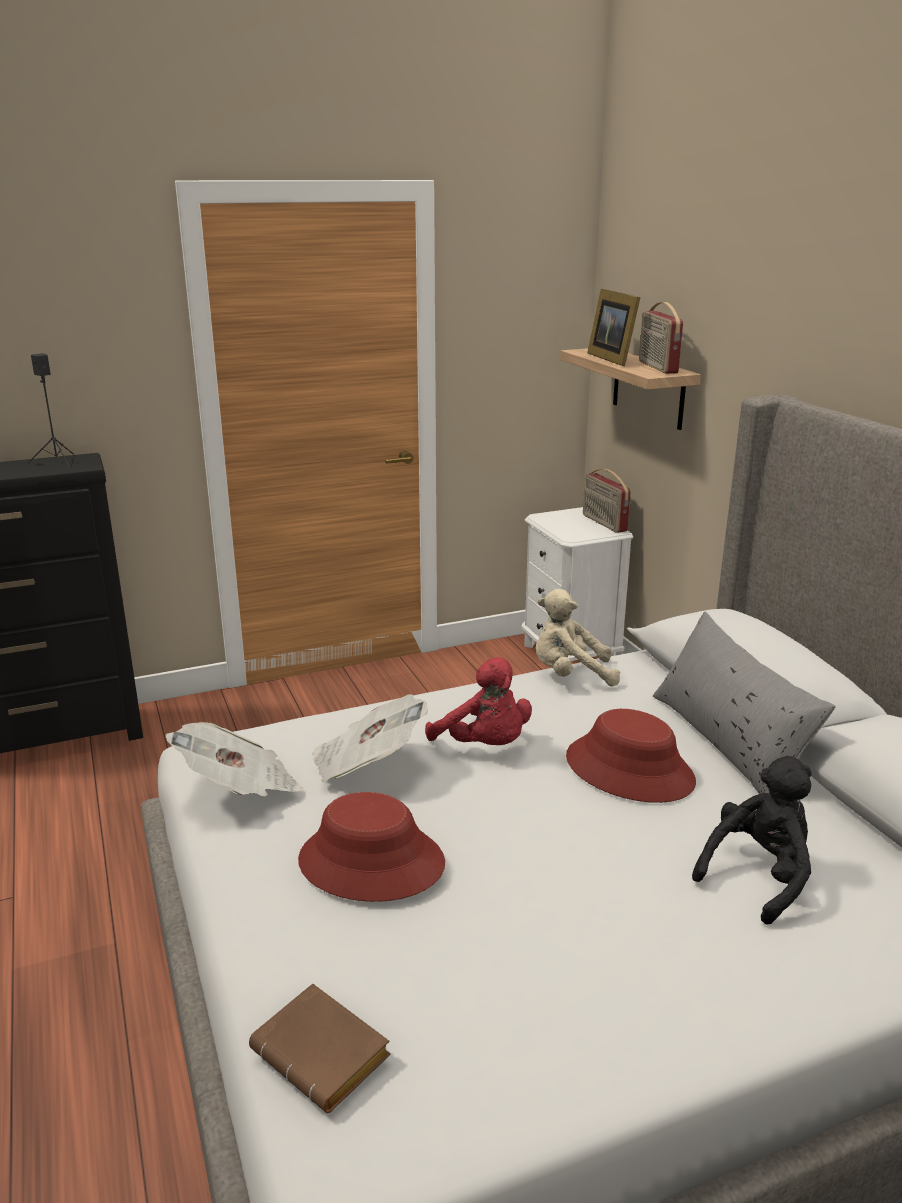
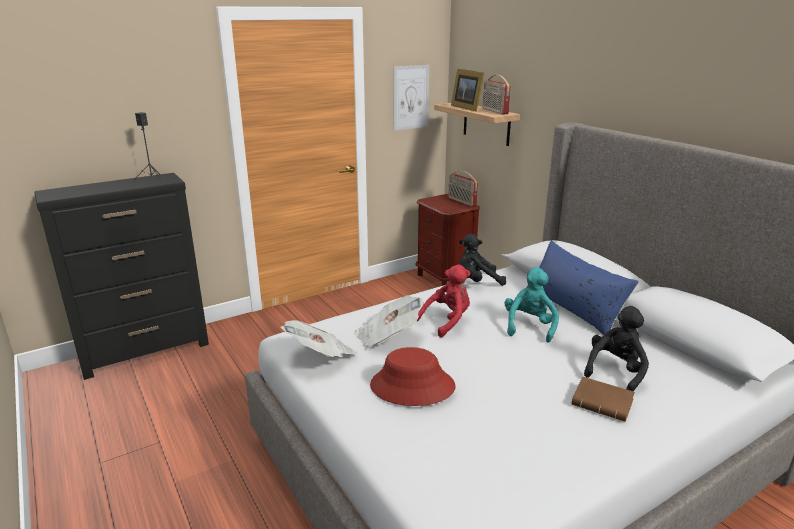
camera: 10 degrees left, 0 degrees up
(325, 1055) = (432, 484): brown book -> brown book (604, 403)
(484, 746) = (447, 321): red plush toy -> red plush toy turned 75 degrees counterclockwise
(521, 337) = (410, 97): none -> picture
(569, 656) = (444, 279): white nightstand -> brown nightstand
(570, 675) = (477, 281): beige plush toy -> black plush toy
(629, 769) = (529, 326): red hat -> turquoise plush toy
(728, 741) = (573, 308): grey pillow -> blue pillow

